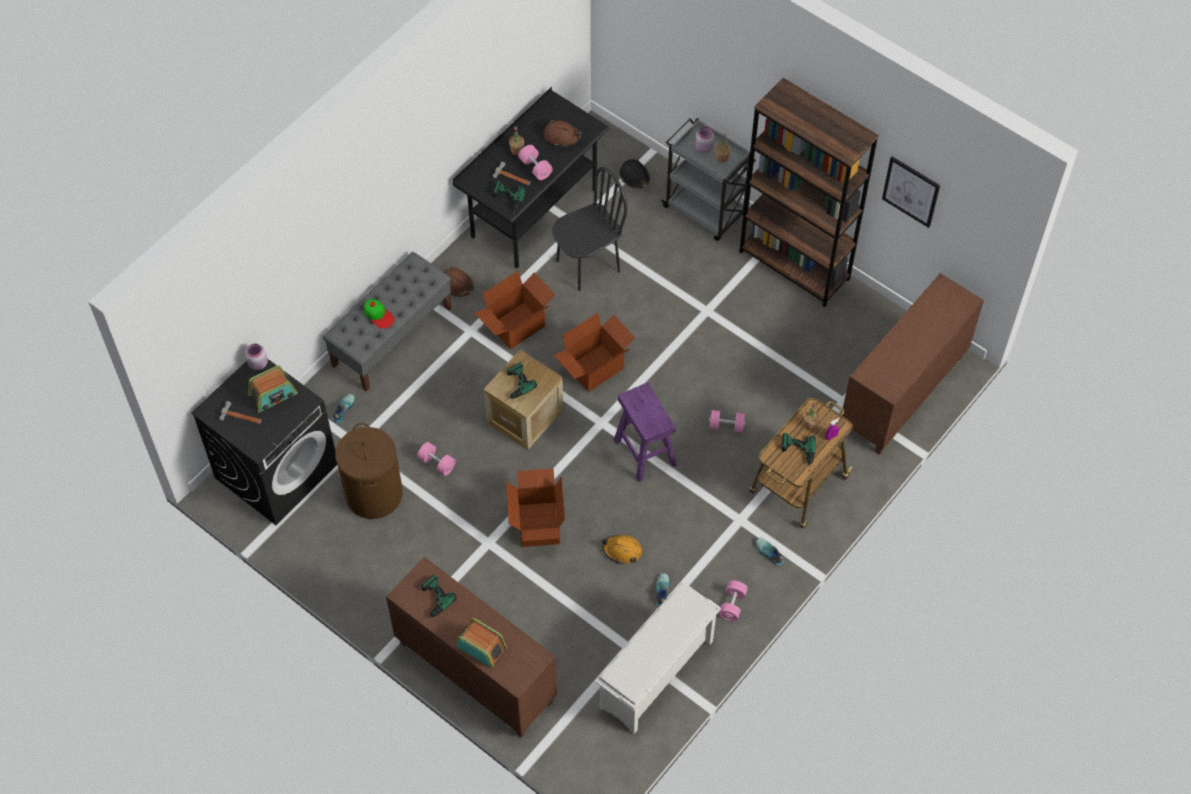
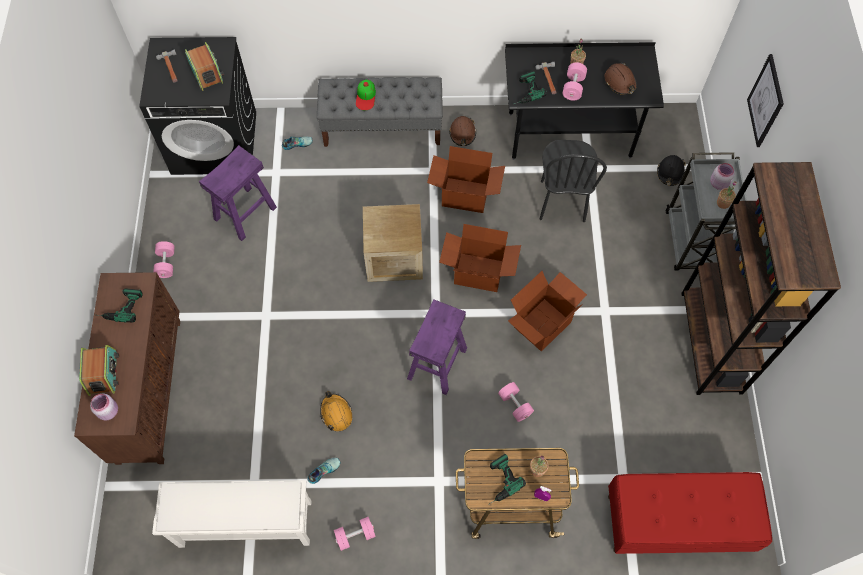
camera: 50 degrees right, 5 degrees up
(257, 363) = (225, 45): pink jar -> pink jar (108, 410)
(273, 395) = (206, 72): radio -> radio turned 135 degrees counterclockwise
(373, 494) = (245, 212): brown laundry basket -> purple stool
(437, 463) = (304, 232): pink dumbbell -> pink dumbbell (166, 264)
(514, 385) = (384, 223): power drill -> none
(537, 524) = (309, 336): cardboard box -> cardboard box (542, 324)
(588, 265) = (562, 201): black chair -> black chair turned 75 degrees clockwise
(768, 553) = (427, 528): shoe -> none
(903, 394) = (676, 522): brown cabinet -> red bench
(911, 191) = (829, 368): picture -> picture (765, 101)

